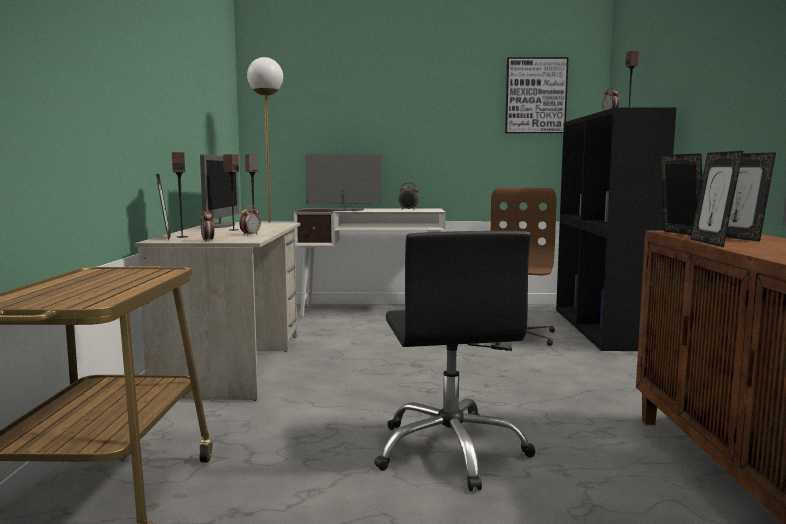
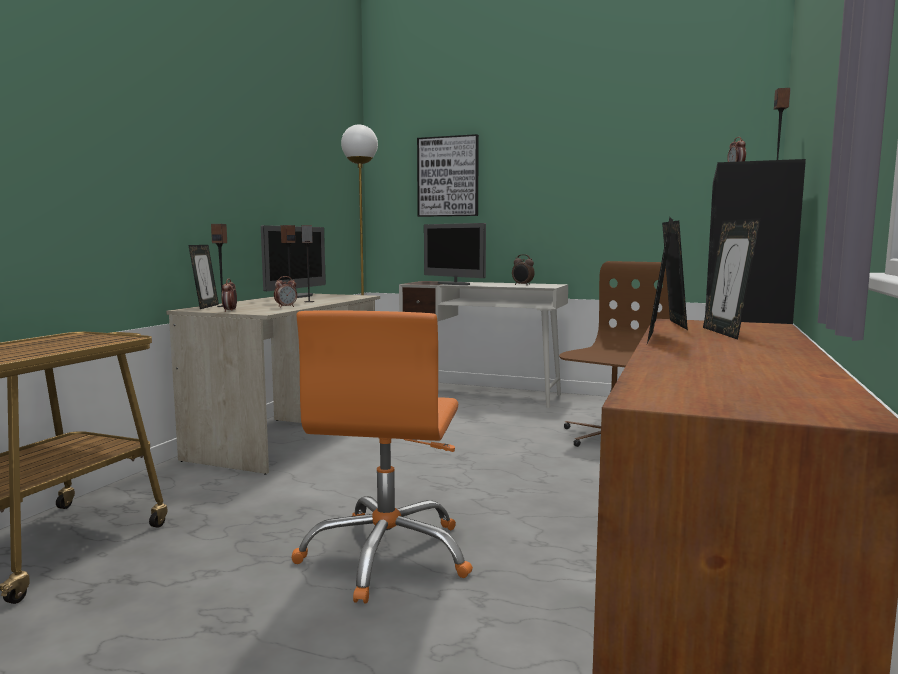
camera: 20 degrees right, 0 degrees up
(345, 210) = (453, 284): monitor -> monitor turned 135 degrees counterclockwise
(451, 451) = (387, 555): black office chair -> orange office chair
(535, 96) = (685, 151): picture -> picture (448, 176)

